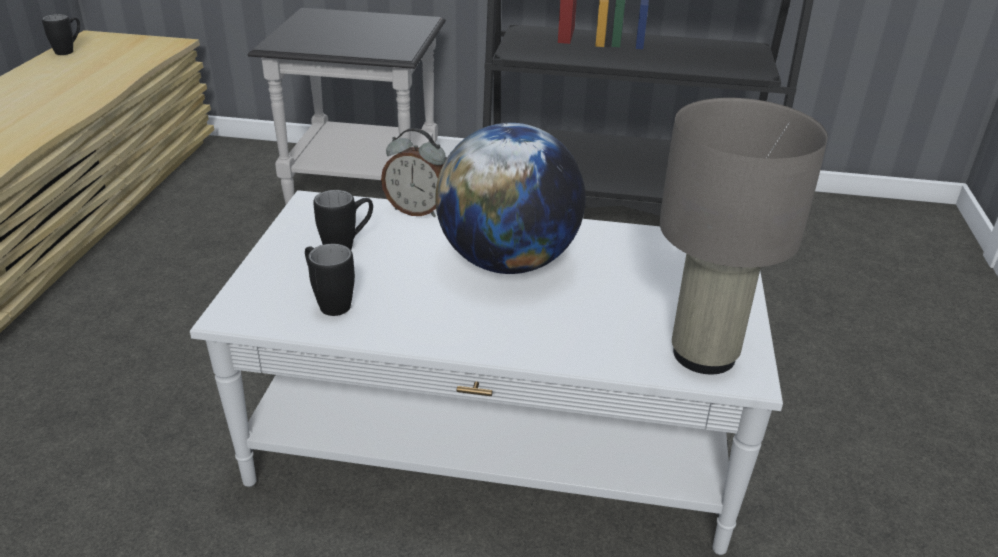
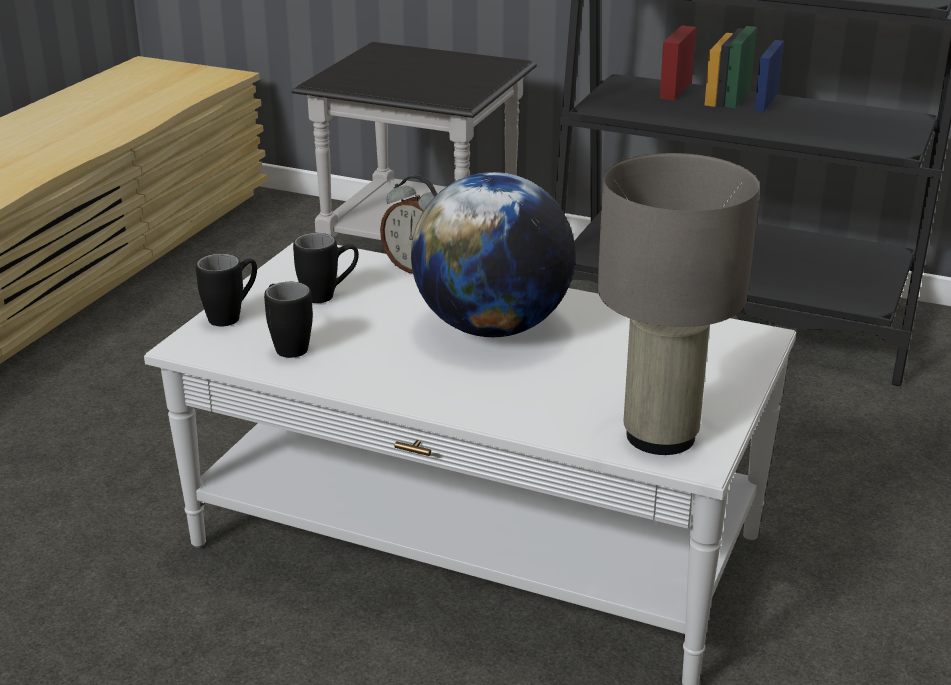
camera: 15 degrees right, 5 degrees down
(69, 50) = (116, 77): black mug -> black mug (233, 316)

